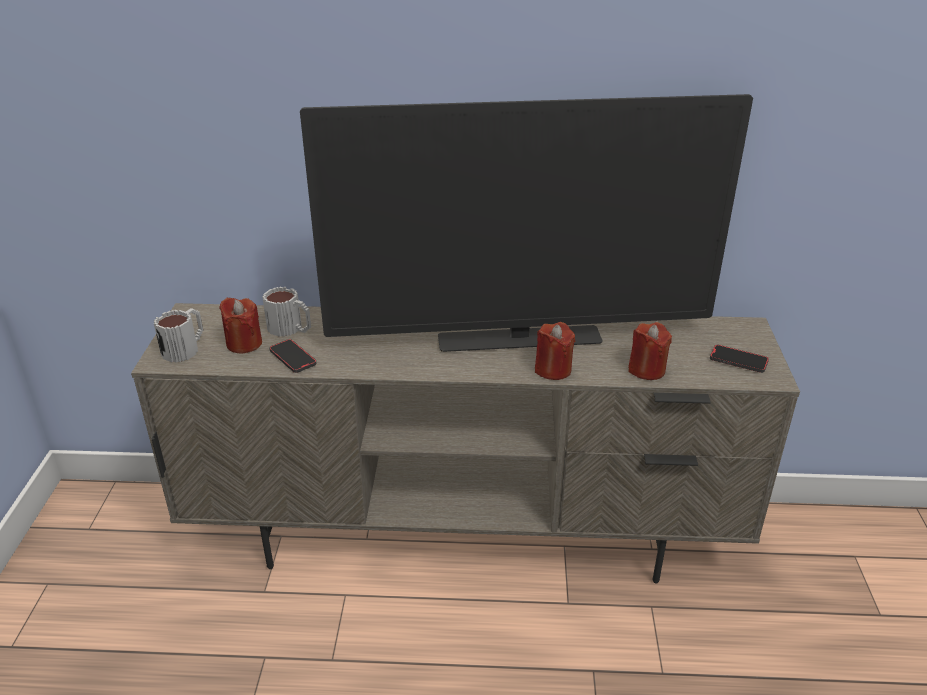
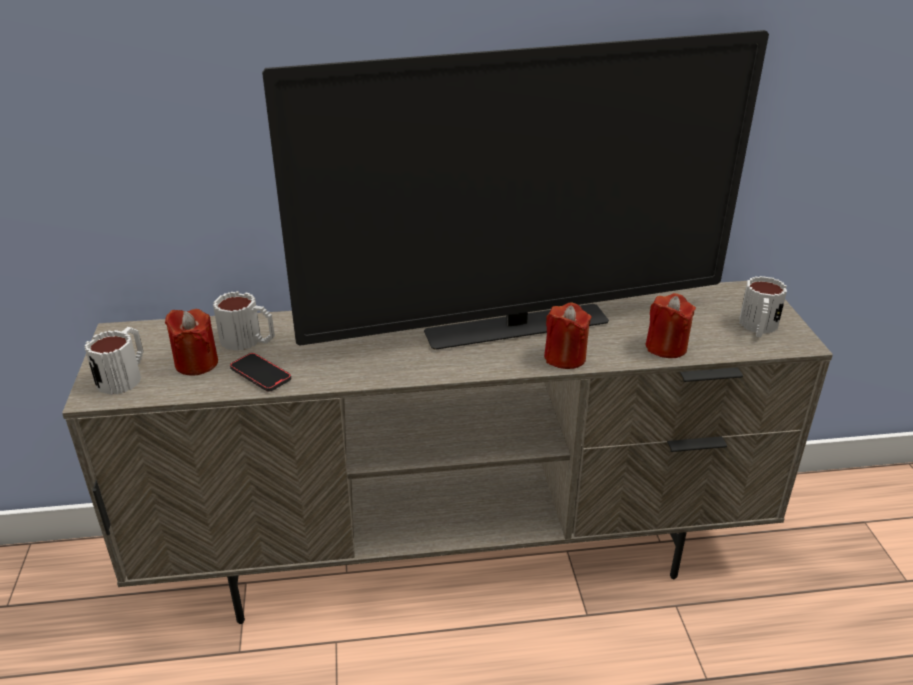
camera: 10 degrees left, 0 degrees up
(738, 361) = (758, 328): phone -> mug

